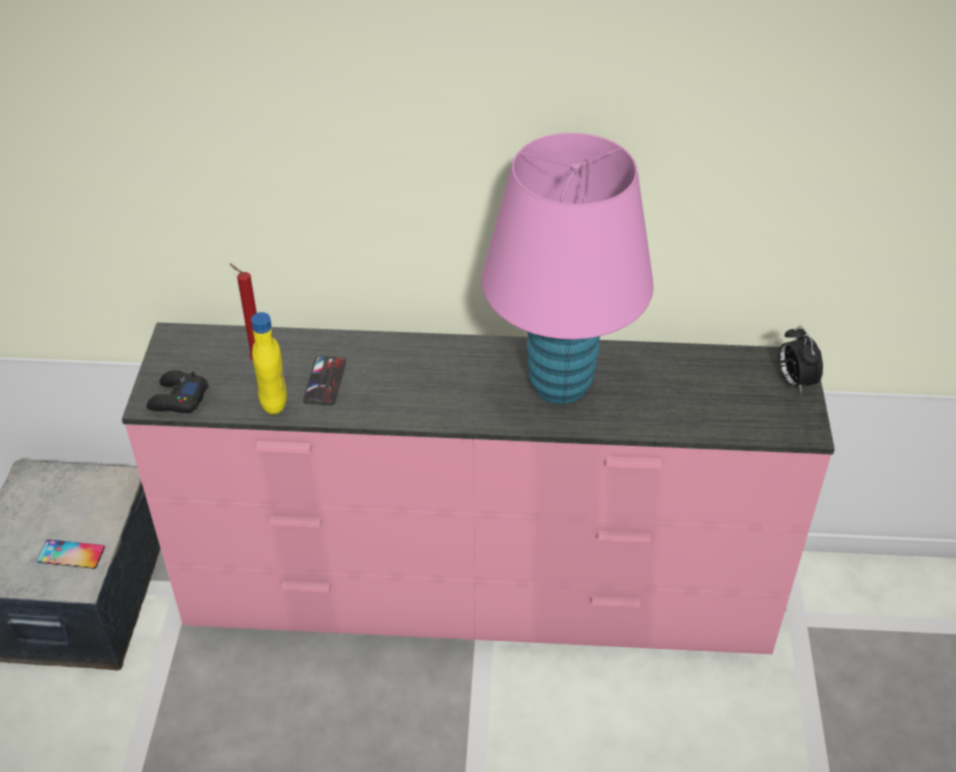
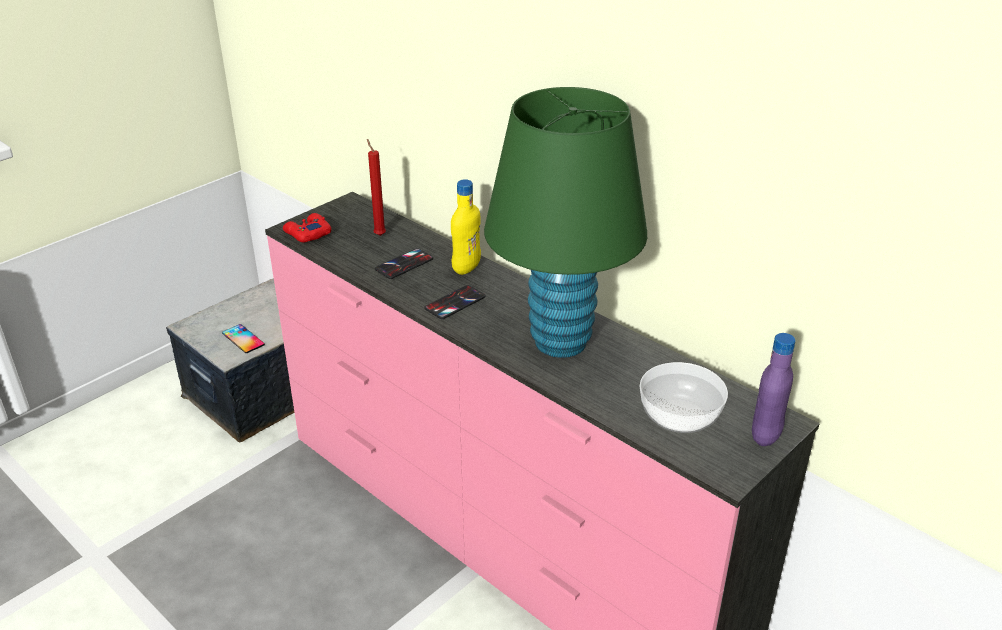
camera: 40 degrees right, 10 degrees down
(177, 399) = (307, 233): black game controller -> red game controller
(274, 403) = (357, 261): yellow bottle -> yellow bottle (466, 268)
(424, 396) = (455, 302): none -> phone
(560, 384) = (561, 342): pink table lamp -> green table lamp
(722, 399) = (681, 415): none -> bowl
(794, 381) = (765, 435): alarm clock -> purple bottle

